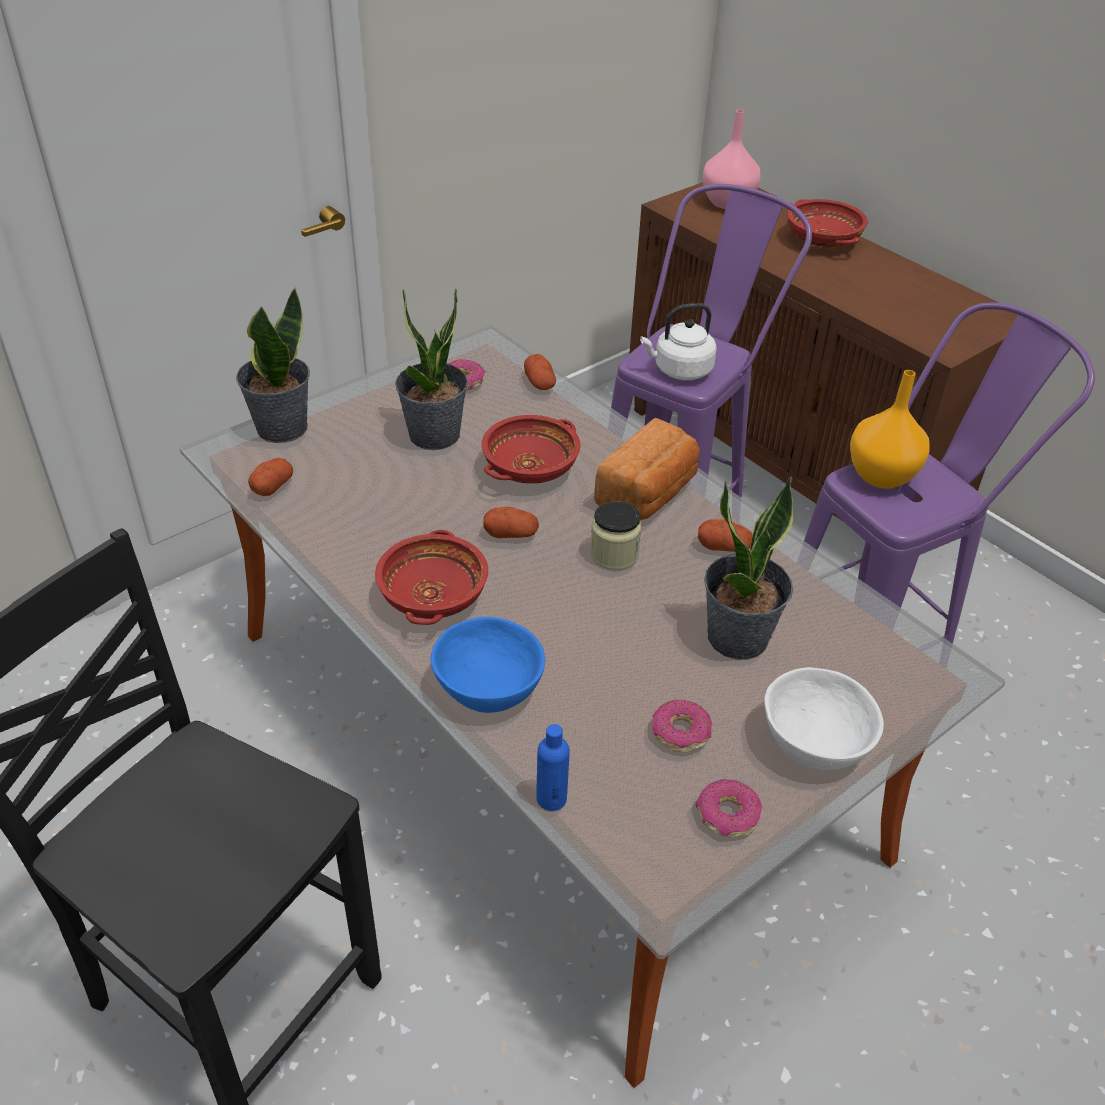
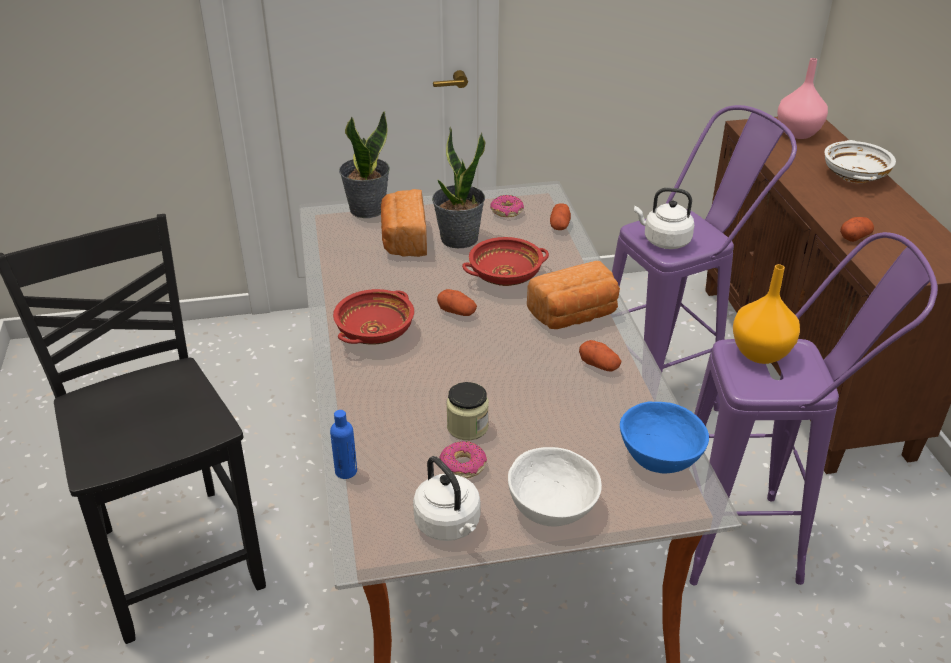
camera: 30 degrees right, 5 degrees down
(272, 486) = (333, 241): potato -> potato (854, 237)
(366, 457) = (404, 240): none -> bread
(487, 688) = (362, 396): blue bowl -> blue bowl (659, 456)
(614, 554) = (515, 345): jar -> jar (467, 427)
(727, 815) = (449, 525): donut -> white kettle
(738, 638) = (556, 424): potted plant -> none
(821, 240) = (854, 175): red bowl -> white bowl

